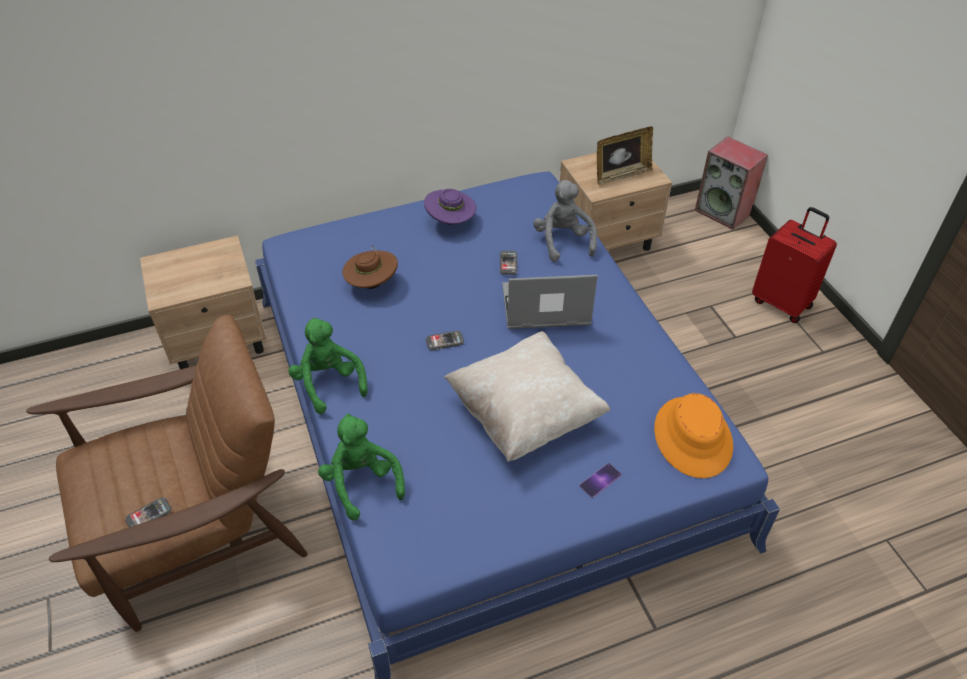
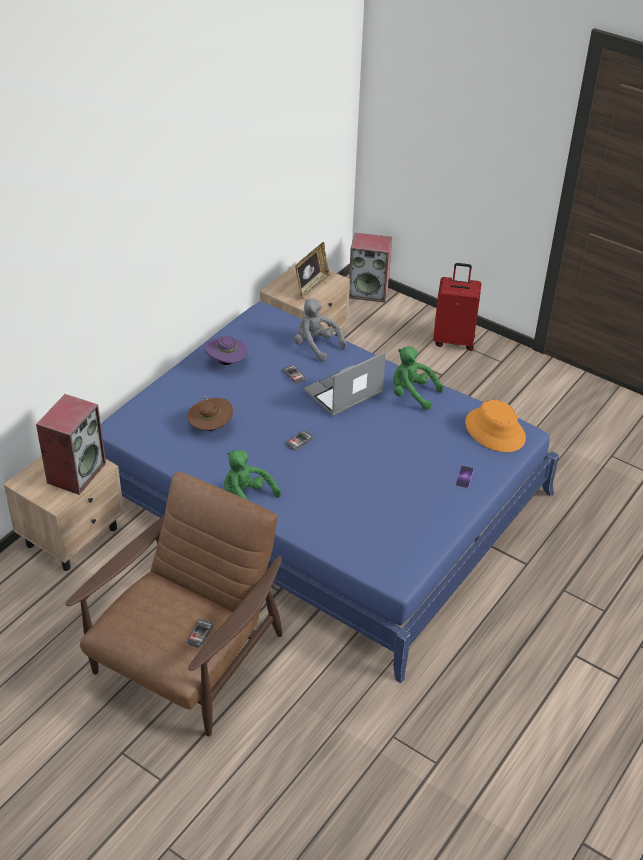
camera: 35 degrees left, 5 degrees down
(209, 275) = (76, 472): none -> speaker
(362, 482) = (327, 544): green plush toy -> green plush toy (412, 394)
(525, 414) = (389, 461): beige pillow -> none

